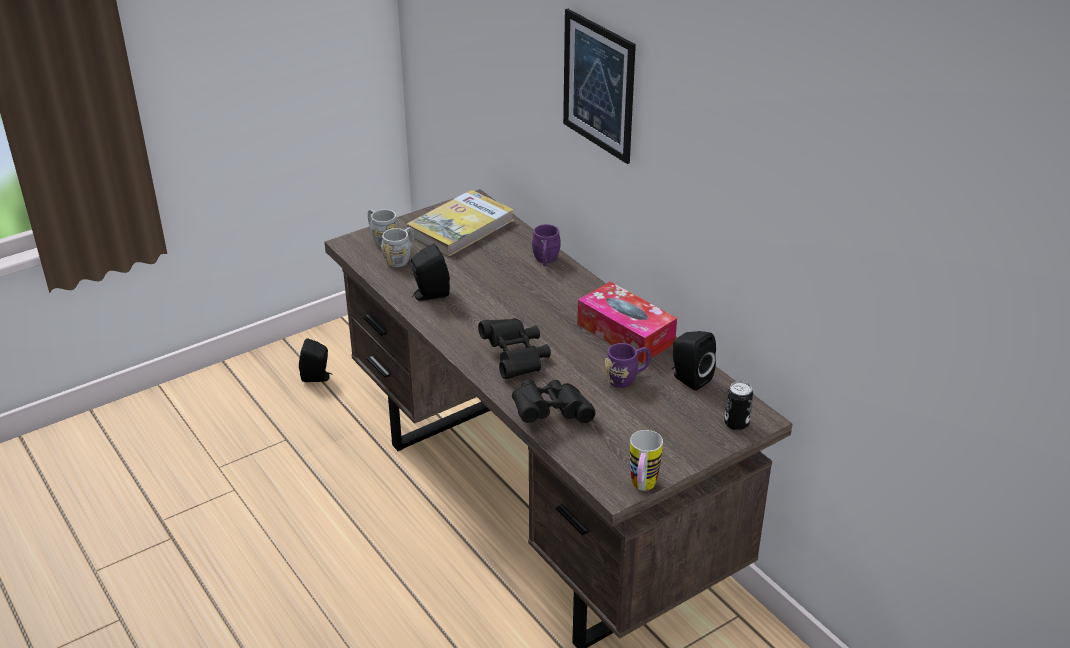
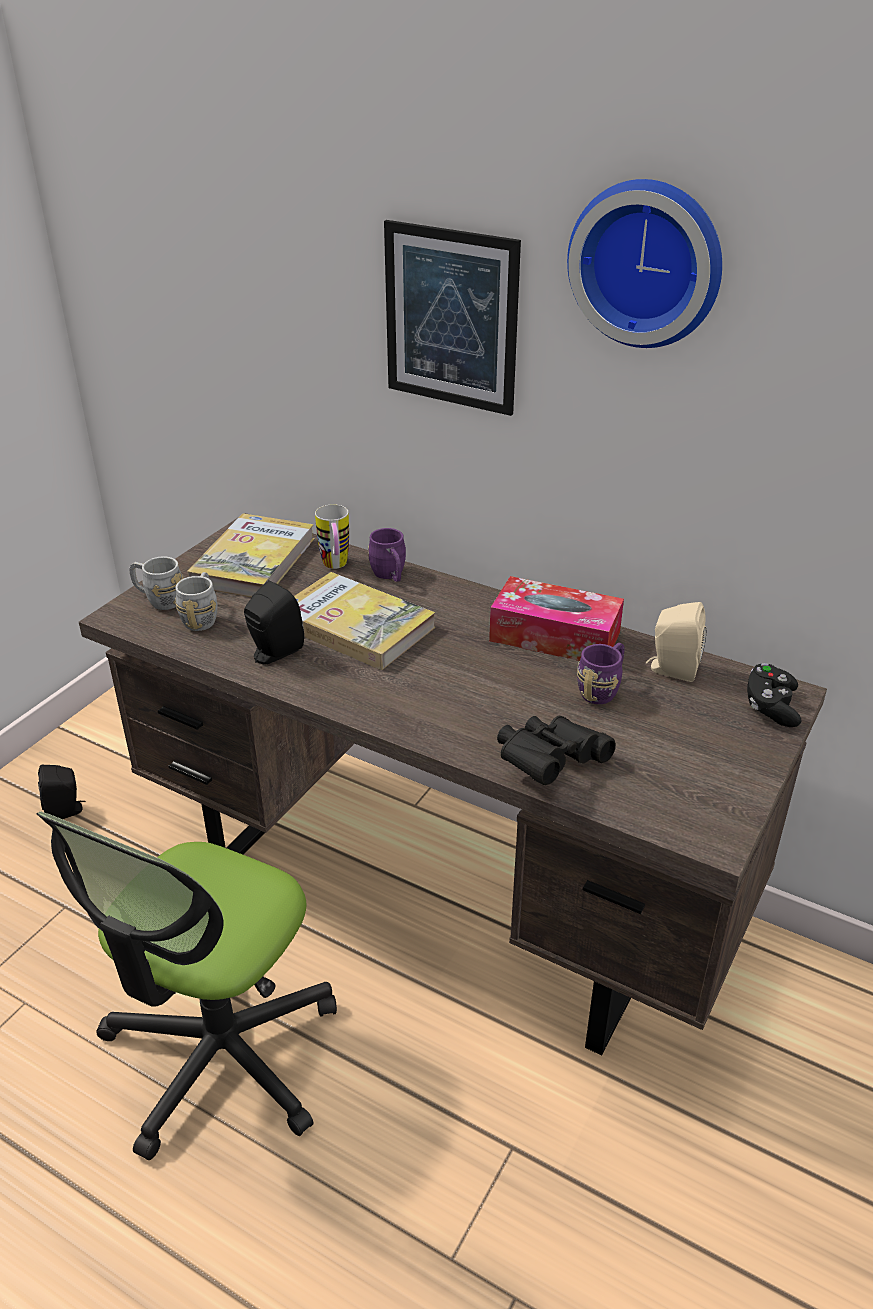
camera: 25 degrees left, 0 degrees up
(333, 560) = (220, 1054): none -> office chair
(495, 290) = (355, 626): none -> book
(516, 358) = (448, 704): black binoculars -> none
(642, 488) = (742, 826): mug -> mug (335, 567)
(689, 379) = (671, 669): black speaker -> beige speaker
(699, 80) = (648, 262): none -> wall clock
(736, 423) = (770, 707): can -> black game controller

